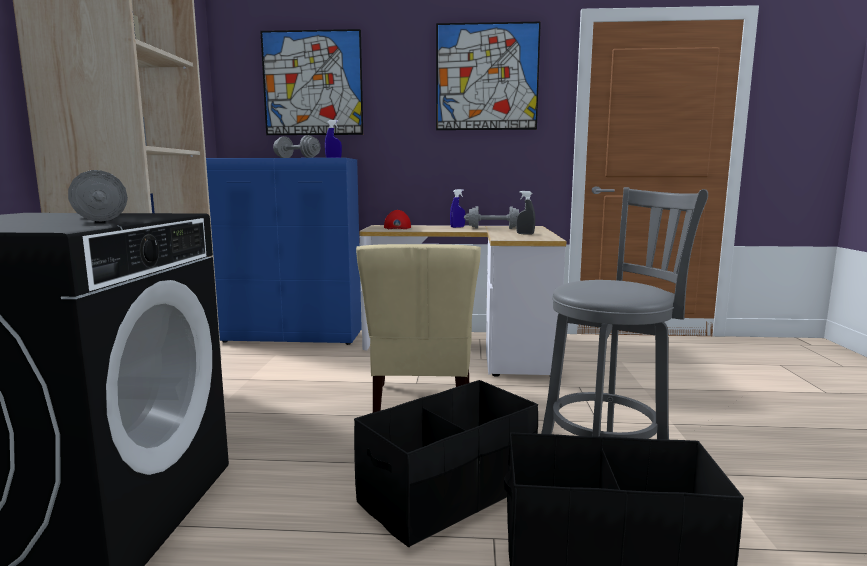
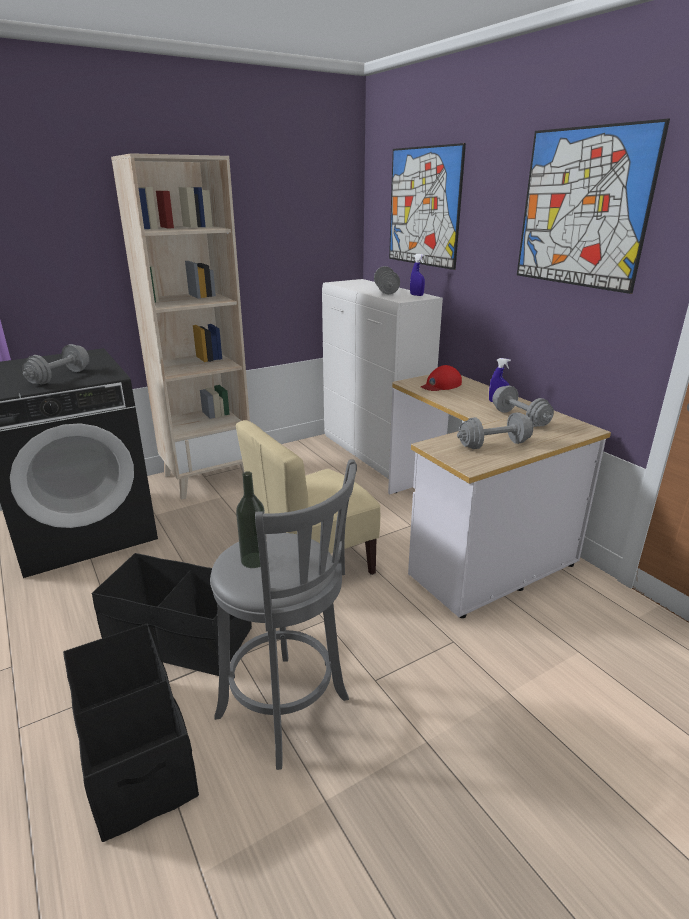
camera: 55 degrees right, 15 degrees up
(293, 337) = (374, 454): blue cabinet -> white cabinet
(525, 234) = (494, 444): grey spray bottle -> grey dumbbell
(609, 288) = (254, 560): none -> bottle

